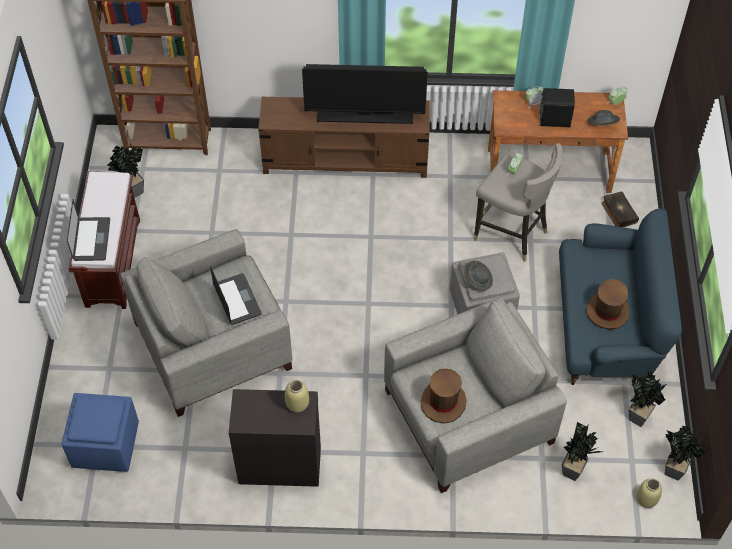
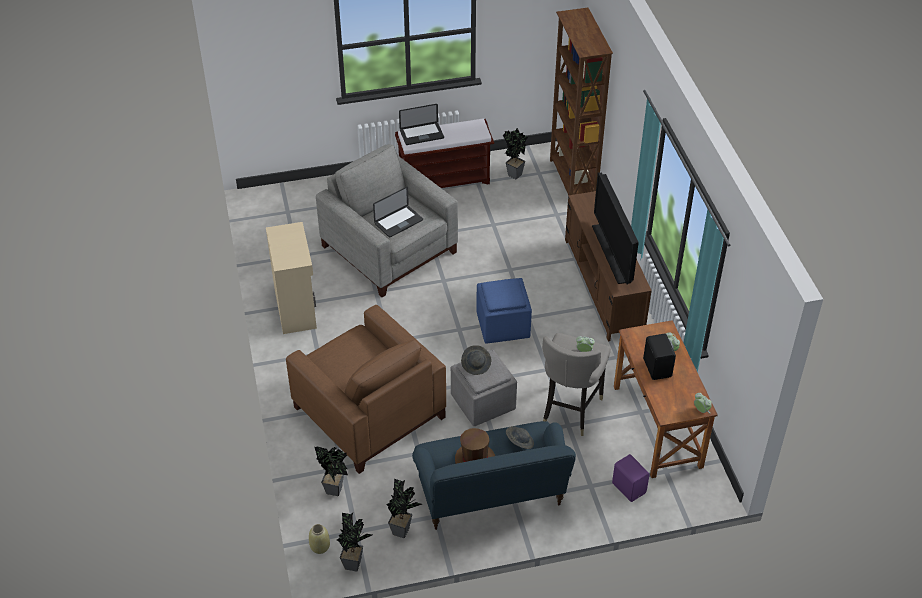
camera: 75 degrees right, 10 degrees down
(105, 445) = (289, 216): blue ottoman -> blue ottoman (502, 325)
(279, 464) = (296, 308): black cabinet -> beige cabinet
(297, 404) = (298, 256): beige vase -> none
(443, 402) = (340, 356): brown hat -> none
(466, 418) = (367, 411): grey armchair -> brown armchair
(602, 125) = (667, 403): grey hat -> grey hat (519, 442)
(618, 213) = (629, 487): book -> purple speaker

